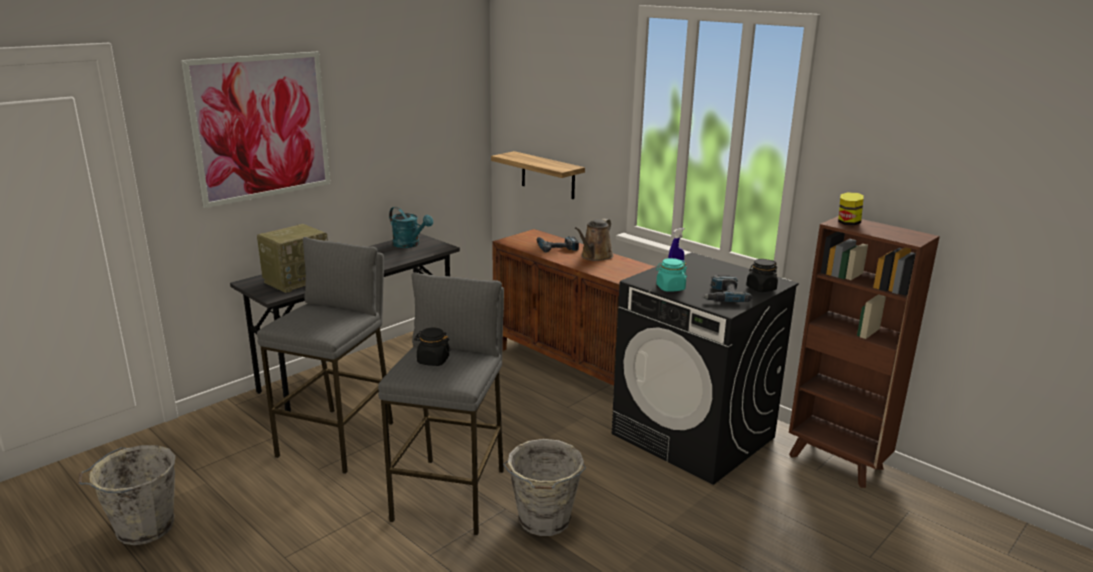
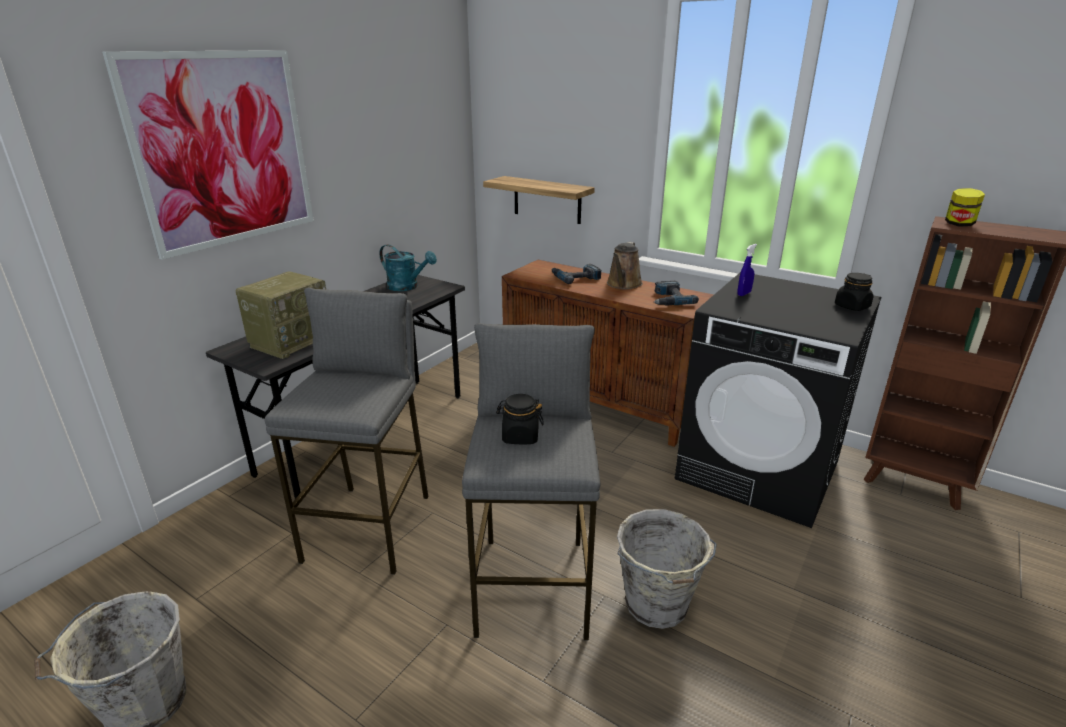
camera: 10 degrees left, 5 degrees up
(670, 288) = (758, 314): turquoise jar -> none
(722, 295) = (821, 318): power drill -> power drill (669, 299)

